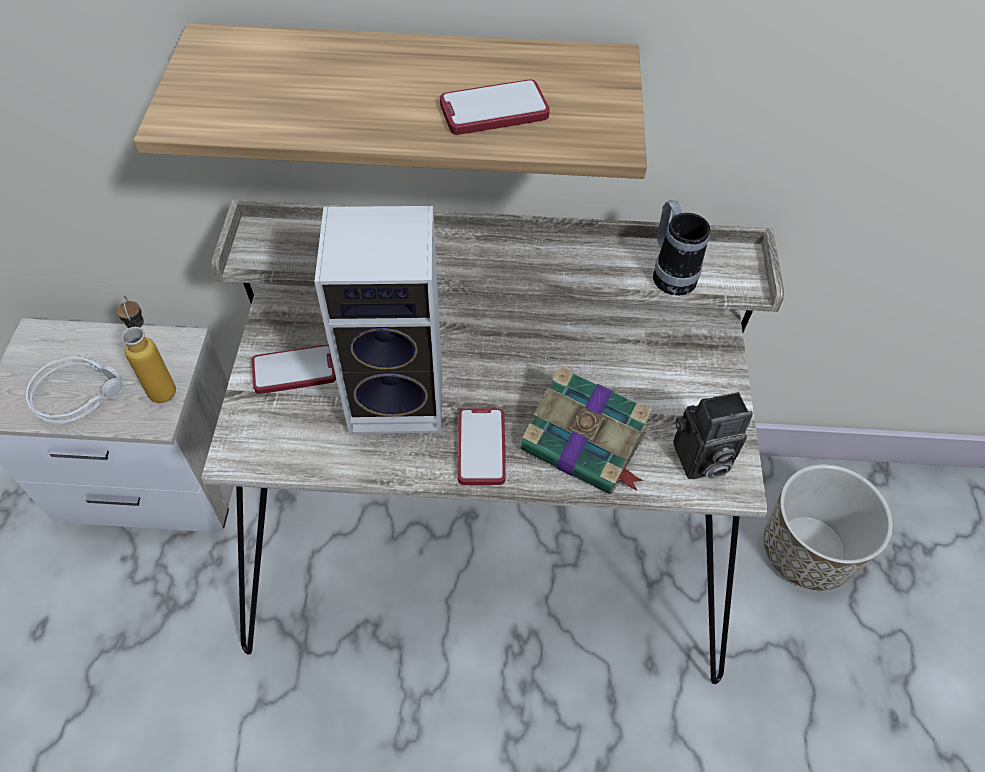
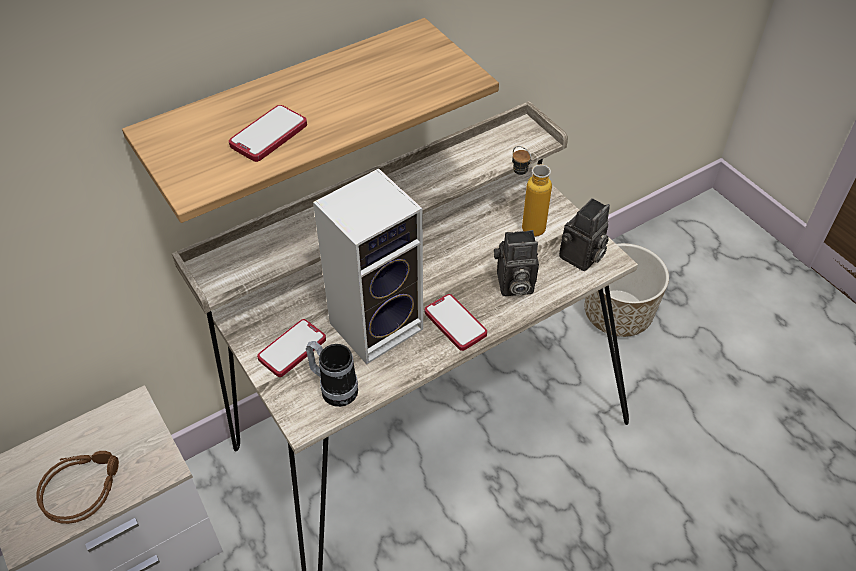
camera: 35 degrees left, 5 degrees down
(79, 392) = (81, 487): grey headphones -> brown headphones
(161, 383) = (145, 442): bottle -> bottle (525, 225)
(494, 110) = (385, 91): phone -> phone (269, 135)
(586, 444) = (513, 285): book -> camera
(670, 273) = (492, 156): mug -> mug (334, 388)

